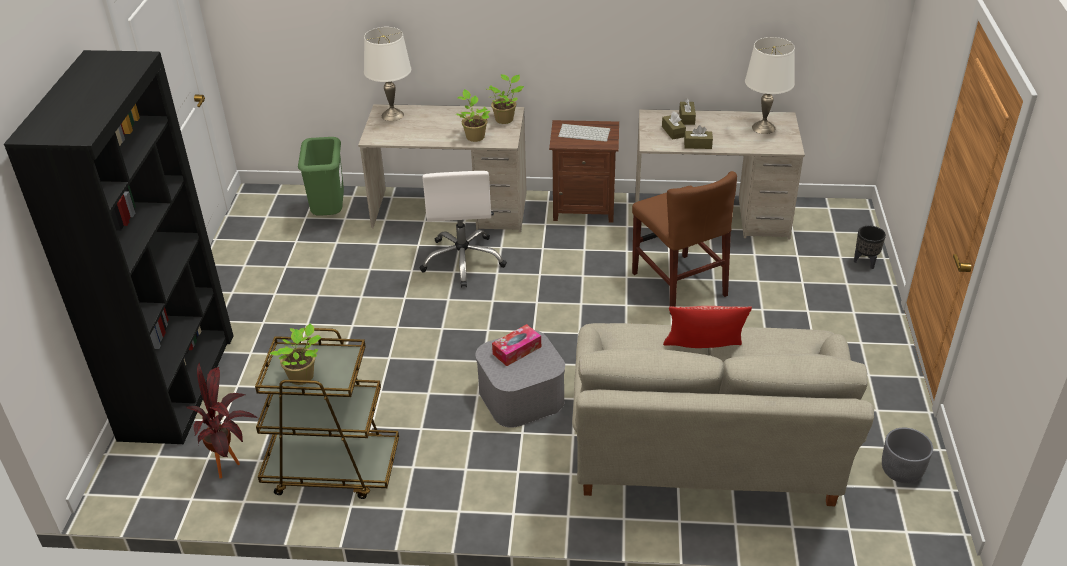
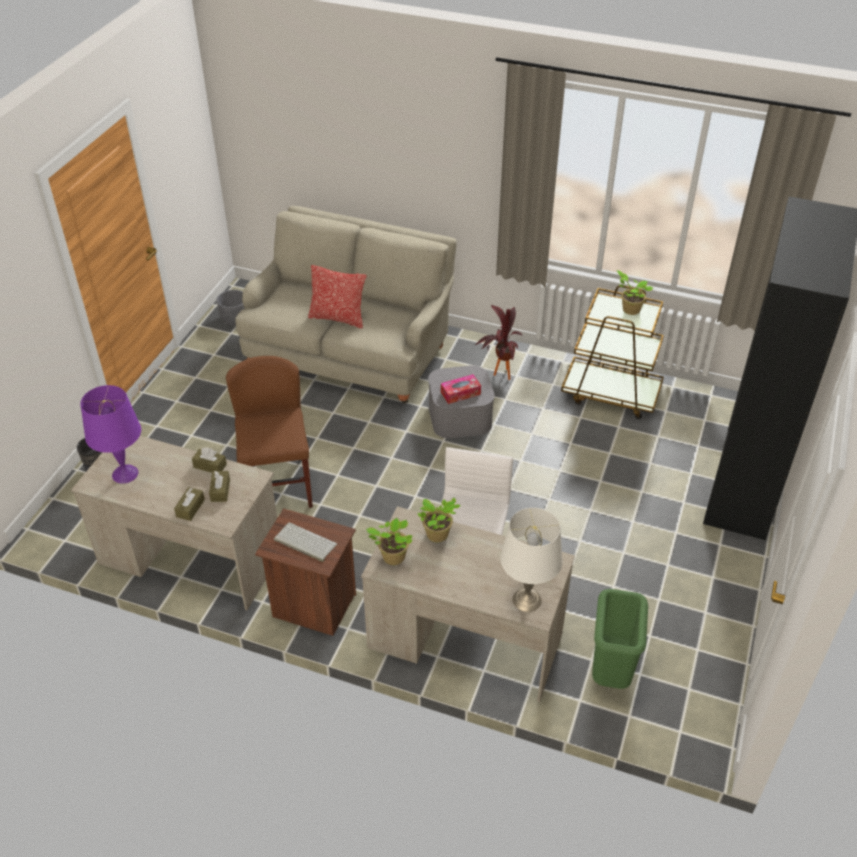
camera: 165 degrees left, 5 degrees up
(232, 464) = (685, 411): potted plant -> potted plant (498, 375)
(763, 127) = (125, 474): white table lamp -> purple table lamp

